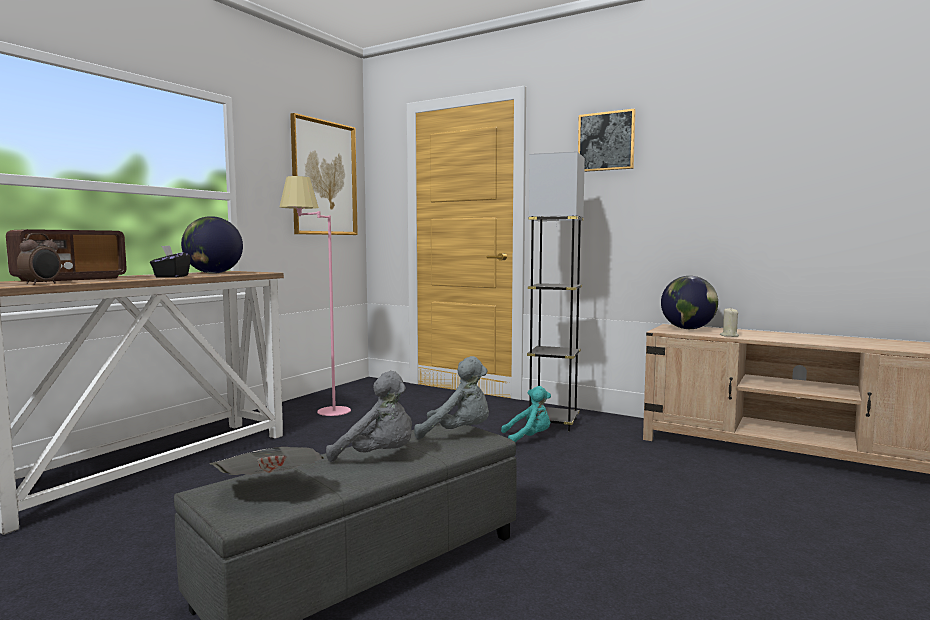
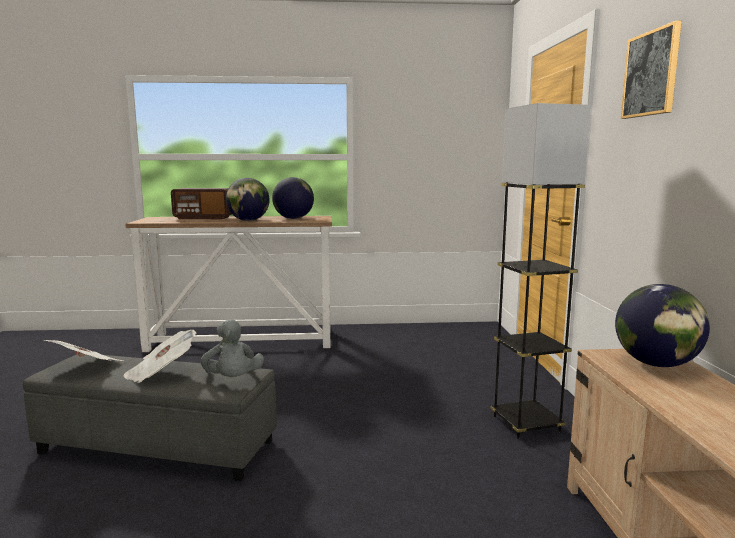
camera: 55 degrees right, 5 degrees up
(42, 284) = (164, 222): alarm clock -> none
(171, 276) = (248, 220): black tissue box -> globe
(318, 412) = (390, 338): pink floor lamp -> none
(324, 178) = (450, 133): picture -> none
(379, 457) = (161, 373): grey plush toy -> newspaper
(529, 438) = (463, 425): turquoise plush toy -> none
(729, 335) = (654, 392): beige candle -> none

